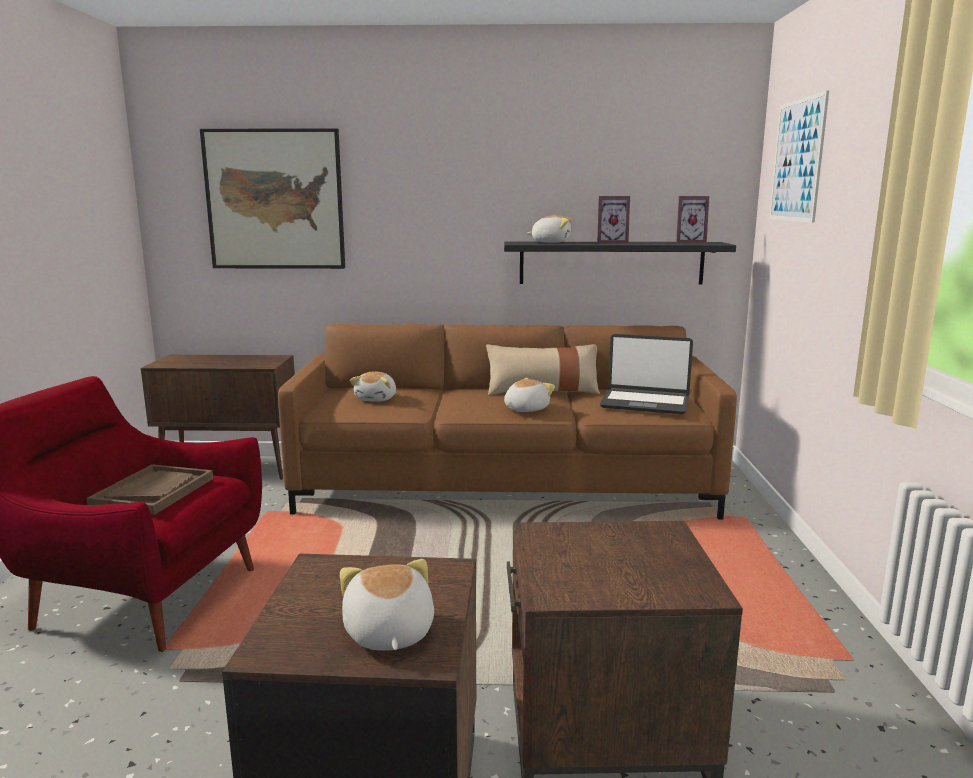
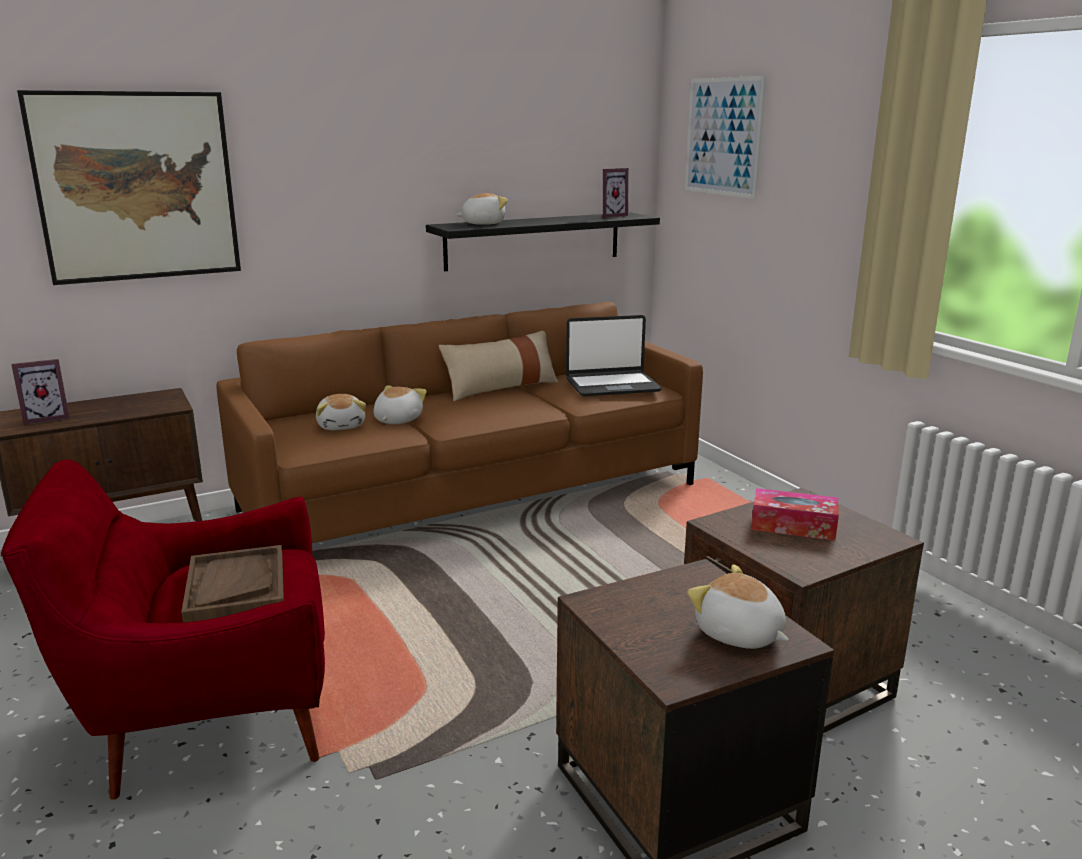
camera: 30 degrees left, 5 degrees up
(525, 409) = (513, 410): plush toy -> plush toy (397, 420)
(611, 243) = (544, 221): picture frame -> picture frame (46, 418)
(612, 553) = (793, 526): none -> tissue box

